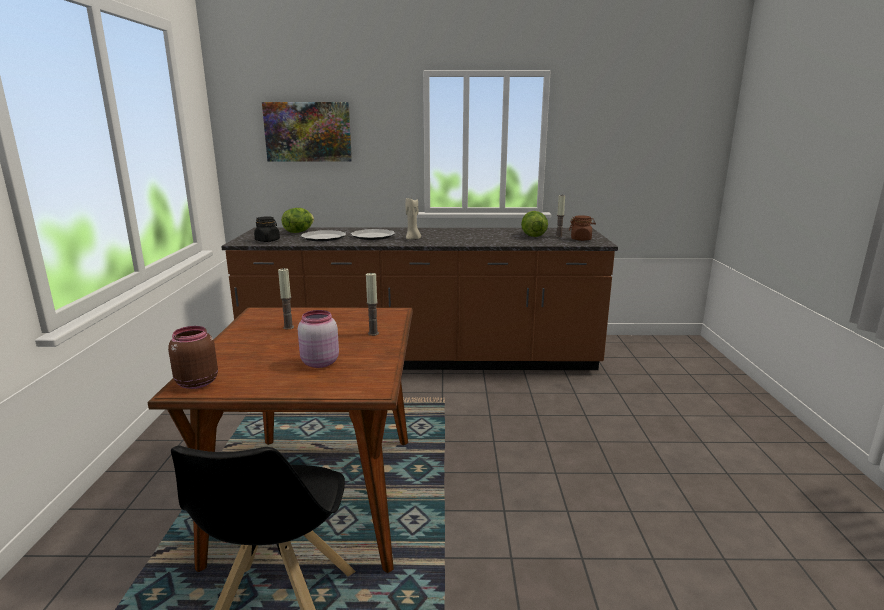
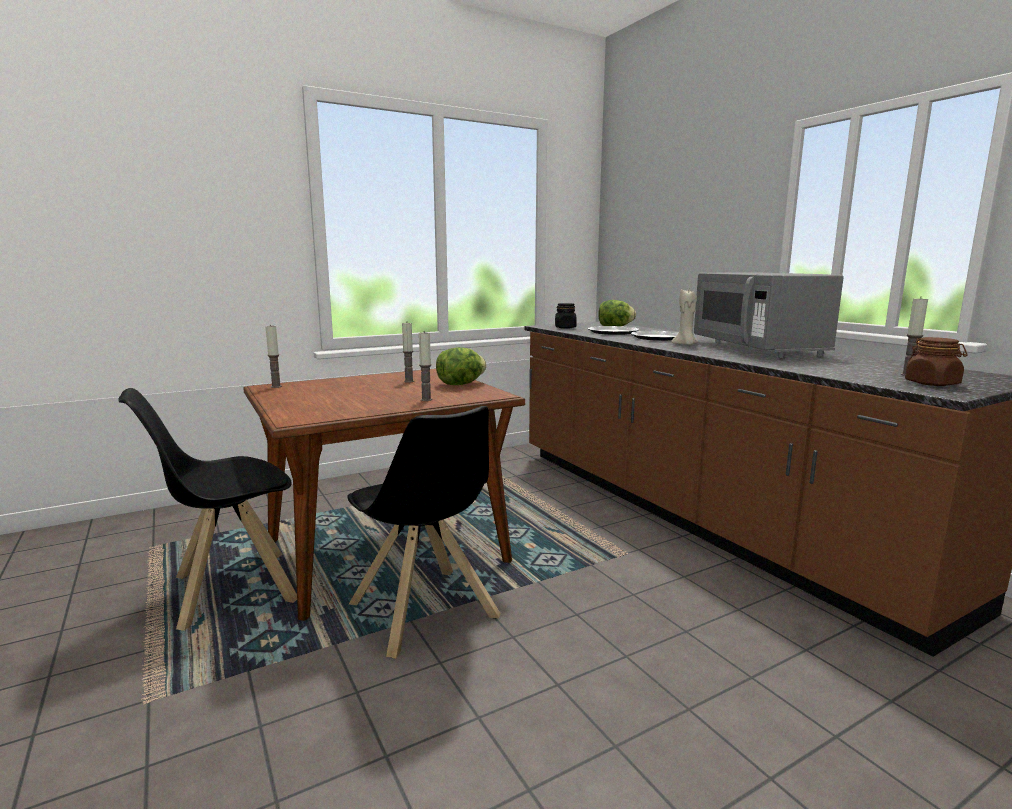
camera: 60 degrees right, 5 degrees down
(196, 383) = (276, 386): brown jar -> candle
(308, 132) = (667, 219): picture -> none
(319, 362) = (338, 400): pink jar -> none
(438, 500) = (425, 612): none -> black chair
(452, 233) = (757, 348): none -> grey microwave
(533, 236) = (861, 367): lettuce -> lettuce (460, 384)

